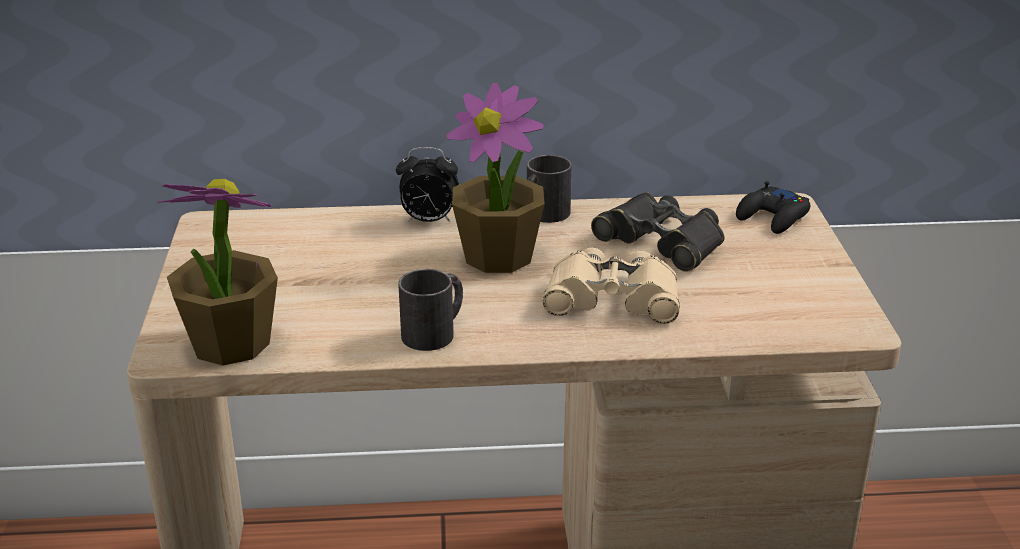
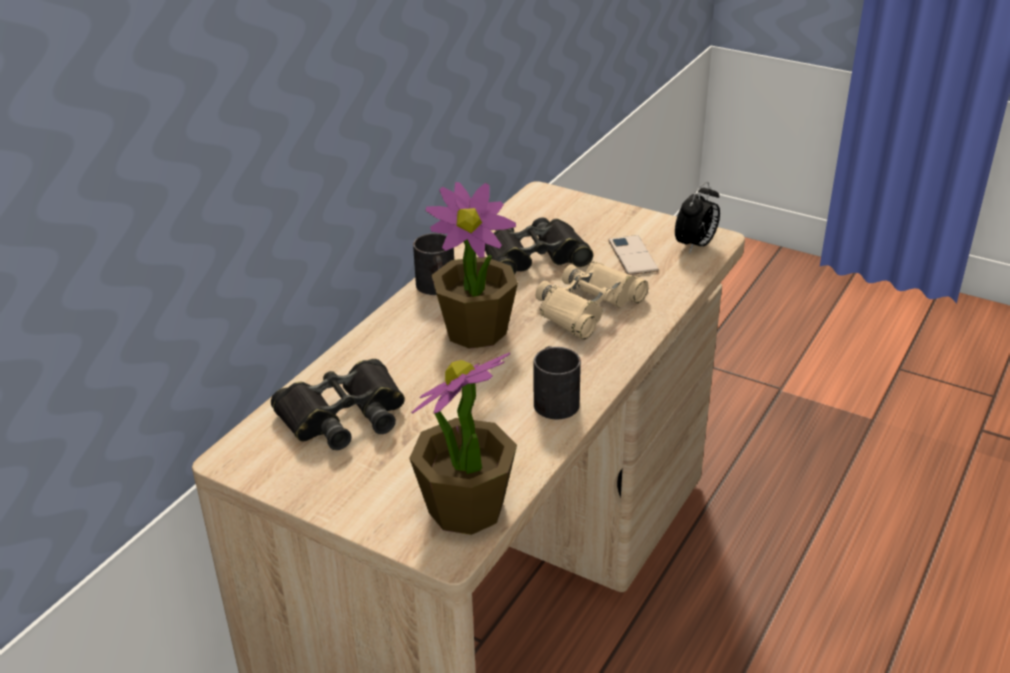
camera: 55 degrees left, 5 degrees up
(306, 244) = (343, 415): none -> black binoculars
(428, 221) = (380, 341): alarm clock -> alarm clock (695, 246)
(746, 291) = (632, 256): none -> phone
(773, 217) = (552, 205): black game controller -> none

